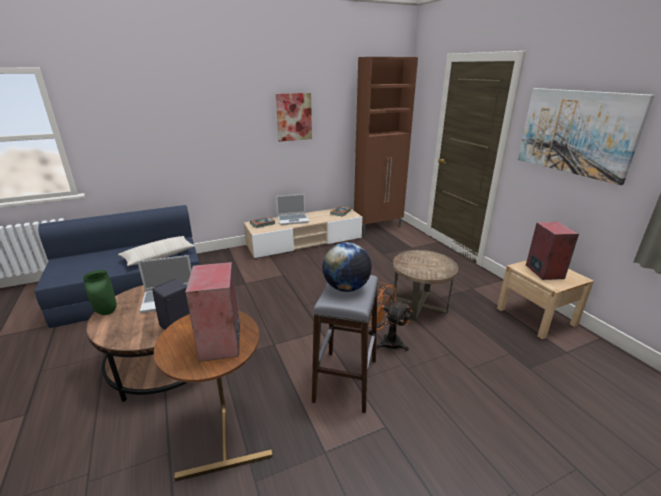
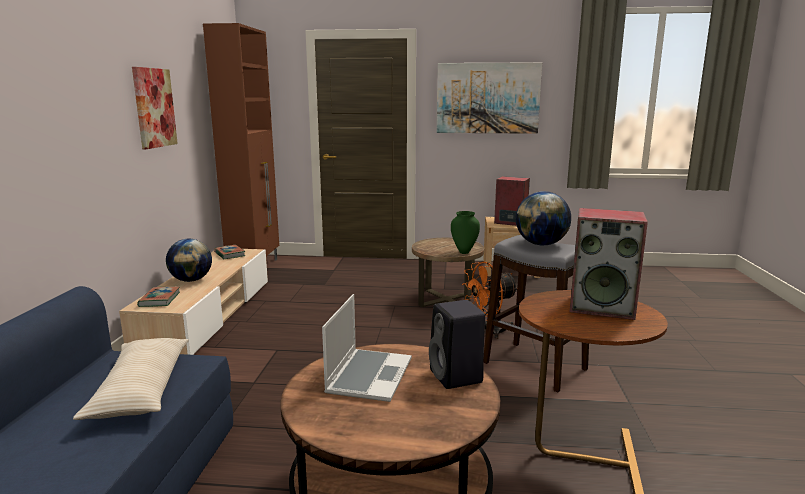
camera: 60 degrees left, 10 degrees down
(107, 312) = (349, 436): green vase -> green vase (464, 252)
(293, 219) = (191, 280): laptop -> globe

